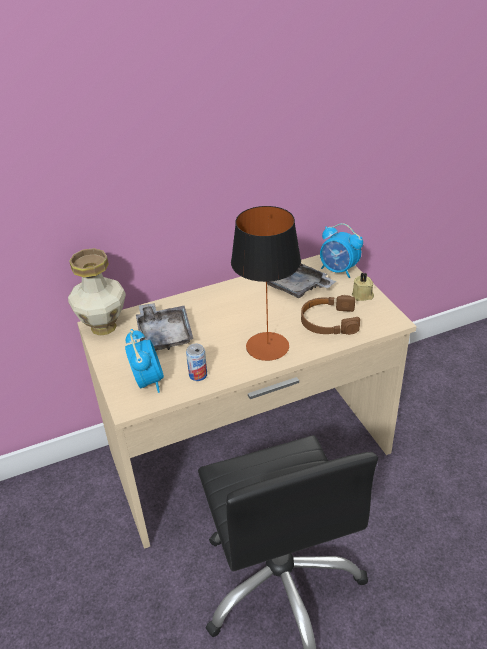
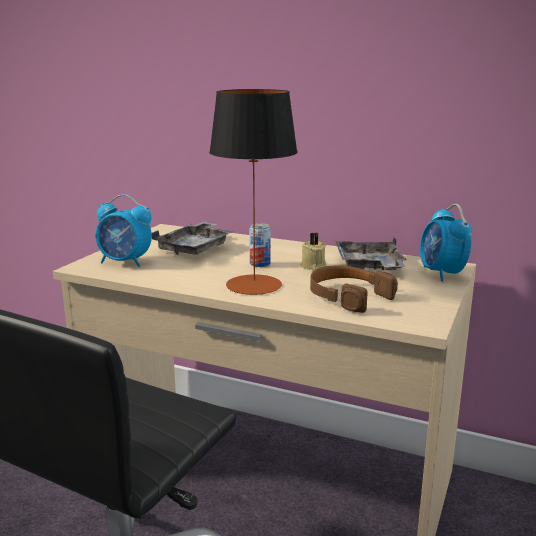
camera: 45 degrees right, 20 degrees down
(104, 327) = (169, 231): vase -> none
(148, 381) = (125, 262): alarm clock -> alarm clock turned 75 degrees clockwise
(198, 375) = (162, 274): can -> can (260, 264)
(363, 296) = (429, 296): beige candle -> beige candle (313, 267)

